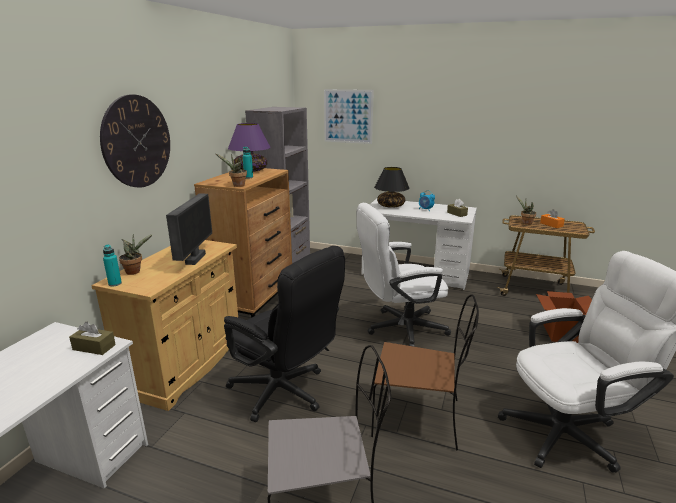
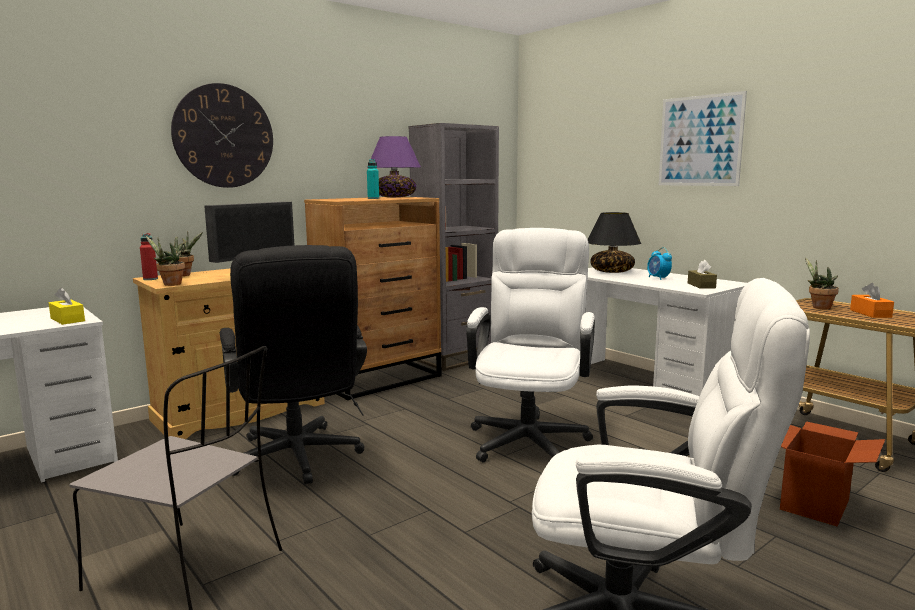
camera: 30 degrees right, 10 degrees down
(94, 347) = (67, 320): brown tissue box -> yellow tissue box
(115, 283) = (150, 279): turquoise bottle -> red bottle
(237, 185) = (339, 200): potted plant -> potted plant (169, 284)
(348, 116) = (576, 144): picture -> picture (700, 141)
(399, 329) = (530, 436): white office chair -> white office chair turned 90 degrees clockwise
(419, 418) = (420, 530): brown chair -> none

